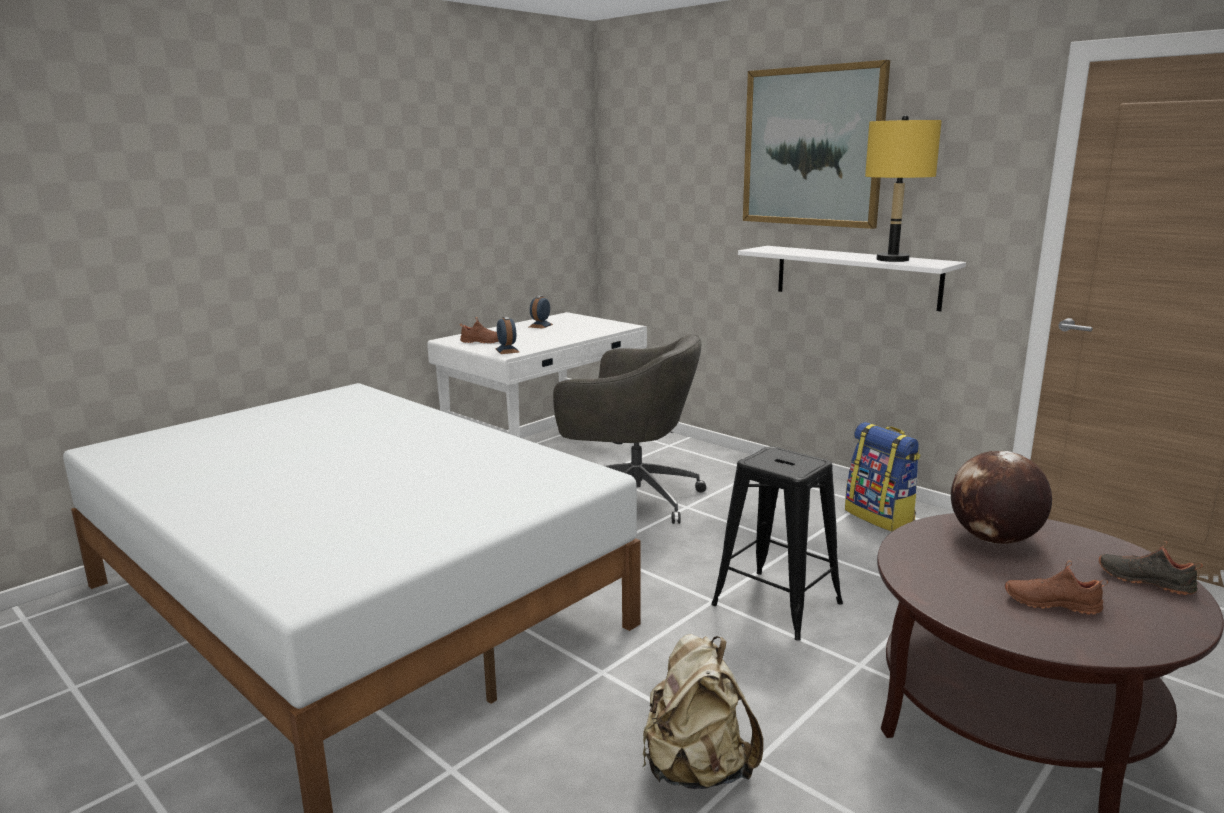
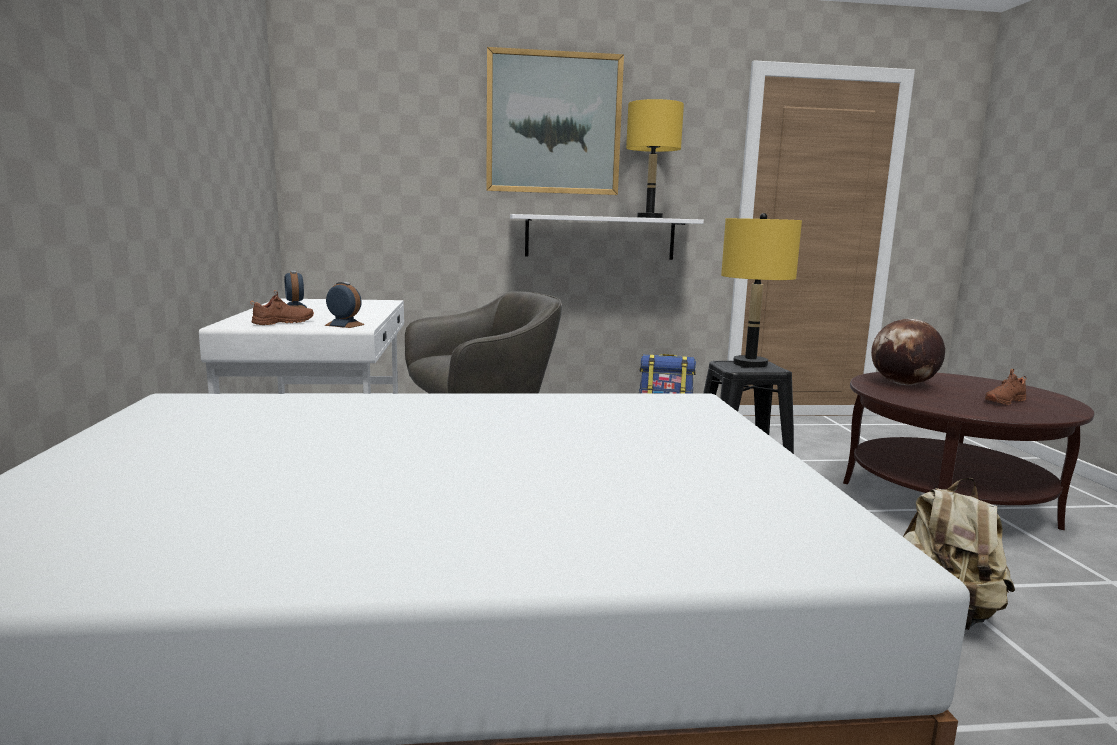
camera: 50 degrees left, 5 degrees down
(793, 459) = (750, 364): none -> yellow table lamp
(1145, 580) = (985, 383): black shoe -> none

